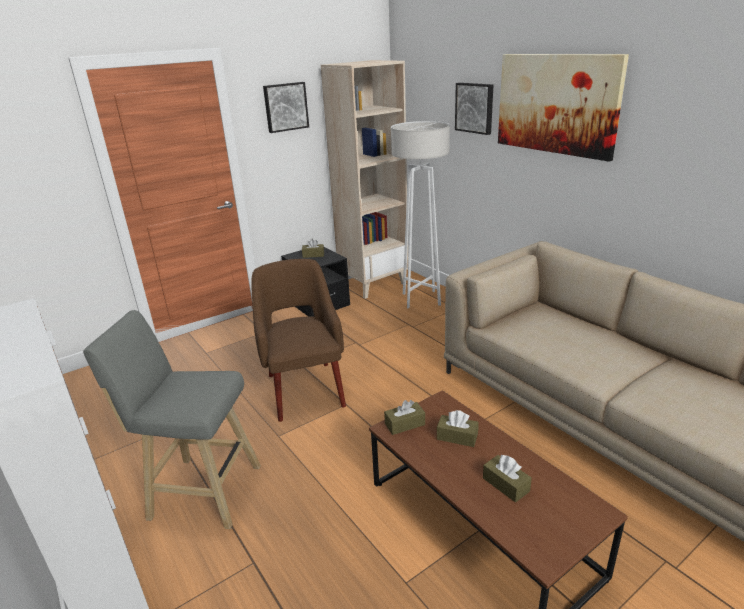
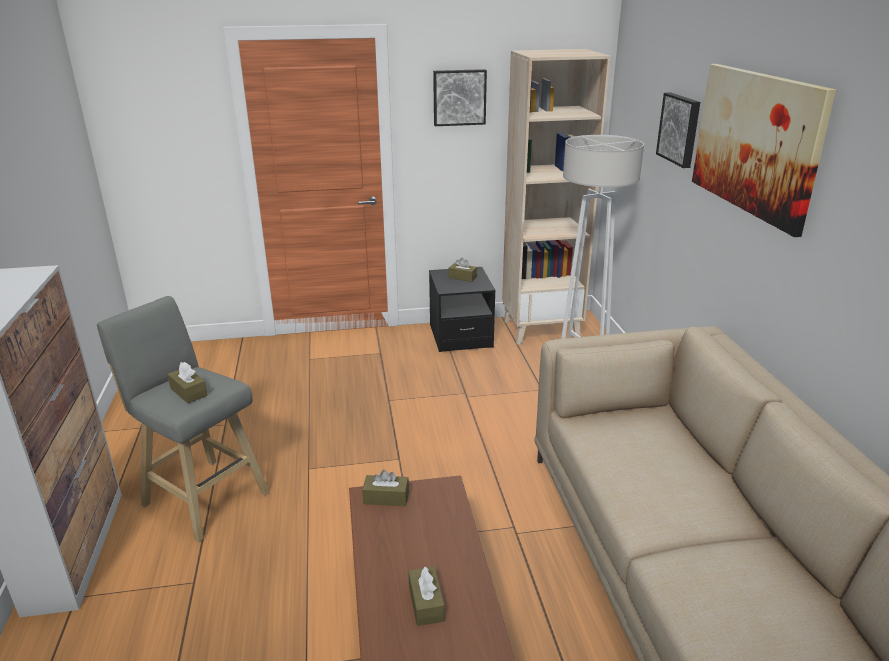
camera: 25 degrees right, 0 degrees up
(305, 388) = (372, 427): brown armchair -> none
(457, 437) = (426, 532): brown tissue box -> brown tissue box (188, 392)

